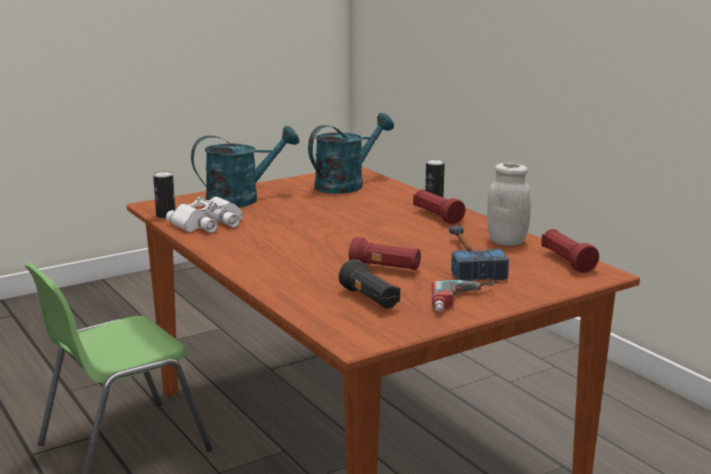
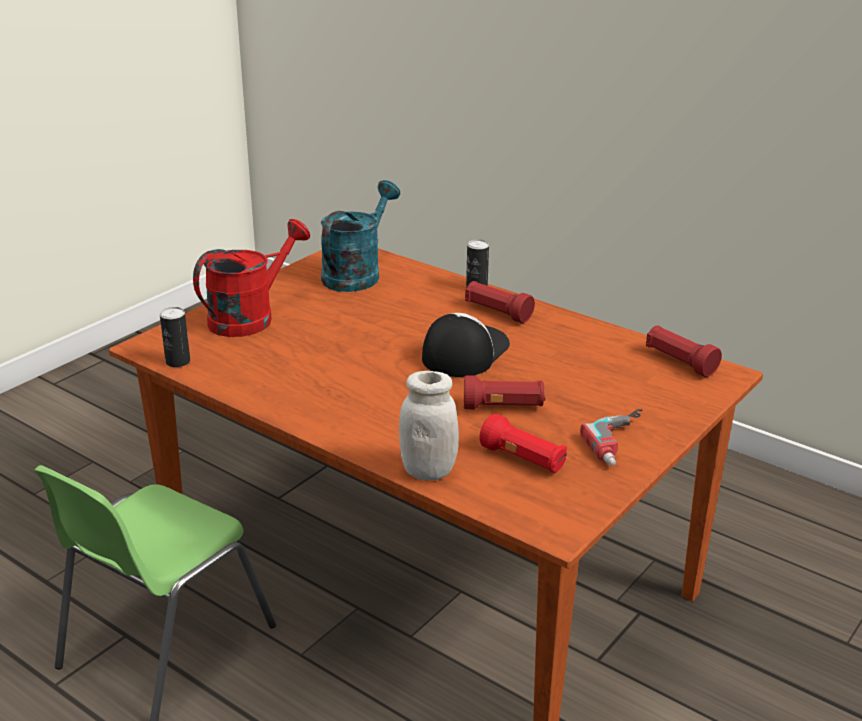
camera: 20 degrees left, 10 degrees up
(208, 223) = (243, 367): white binoculars -> none
(242, 199) = (250, 317): turquoise watering can -> red watering can
(370, 300) = (523, 460): black flashlight -> red flashlight
(386, 235) = (464, 352): none -> cap
(468, 259) = (578, 375): hammer -> none
(507, 241) = (599, 341): white jar -> white jar (428, 471)

